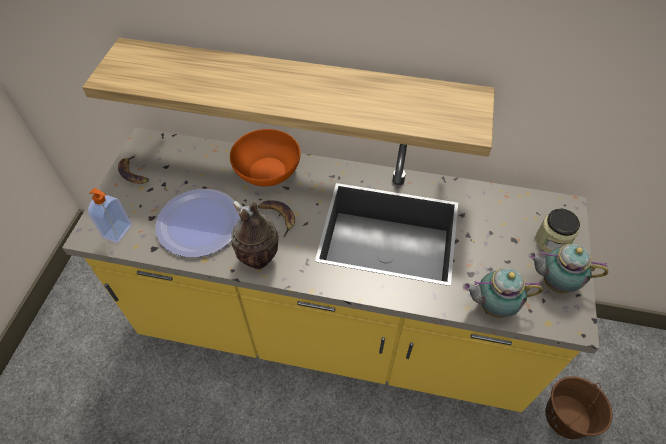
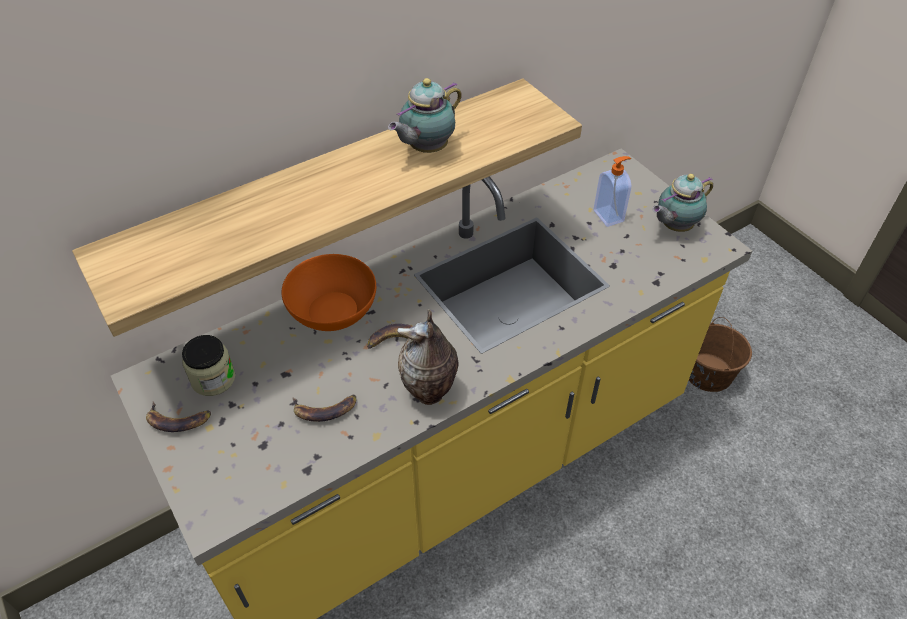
camera: 45 degrees left, 5 degrees down
(118, 232) = (243, 487): soap dispenser -> soap dispenser (609, 216)
(199, 223) = (324, 409): plate -> banana
(492, 306) = (656, 277): teapot -> teapot (426, 149)
(551, 241) = (638, 198): jar -> jar (213, 379)

